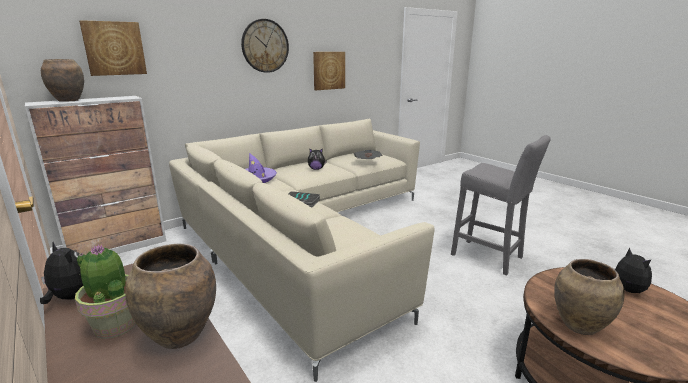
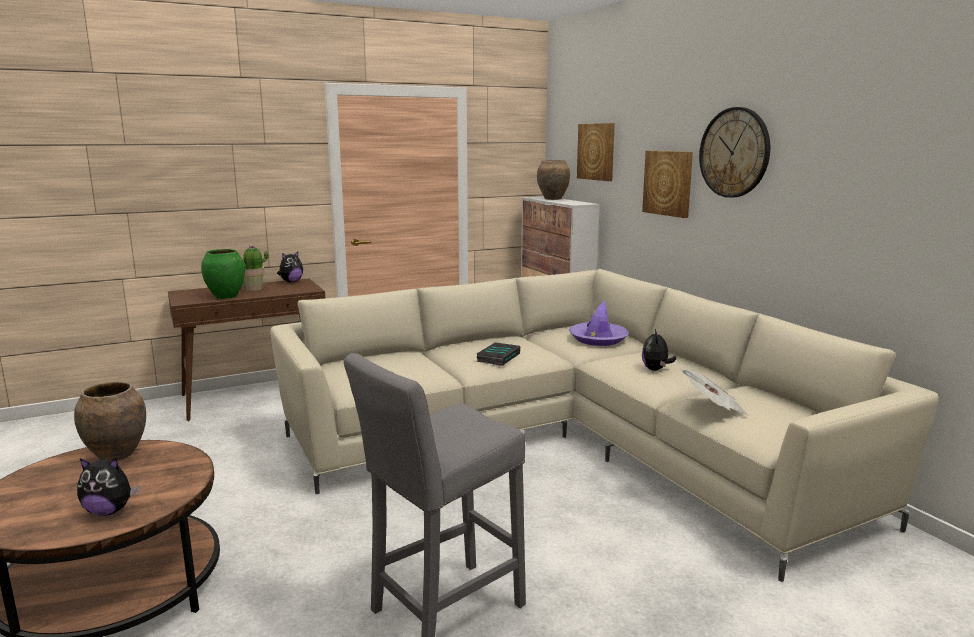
camera: 100 degrees right, 5 degrees down
(179, 335) = (226, 296): brown vase -> green vase
(328, 70) = (850, 211): picture -> picture (668, 183)

